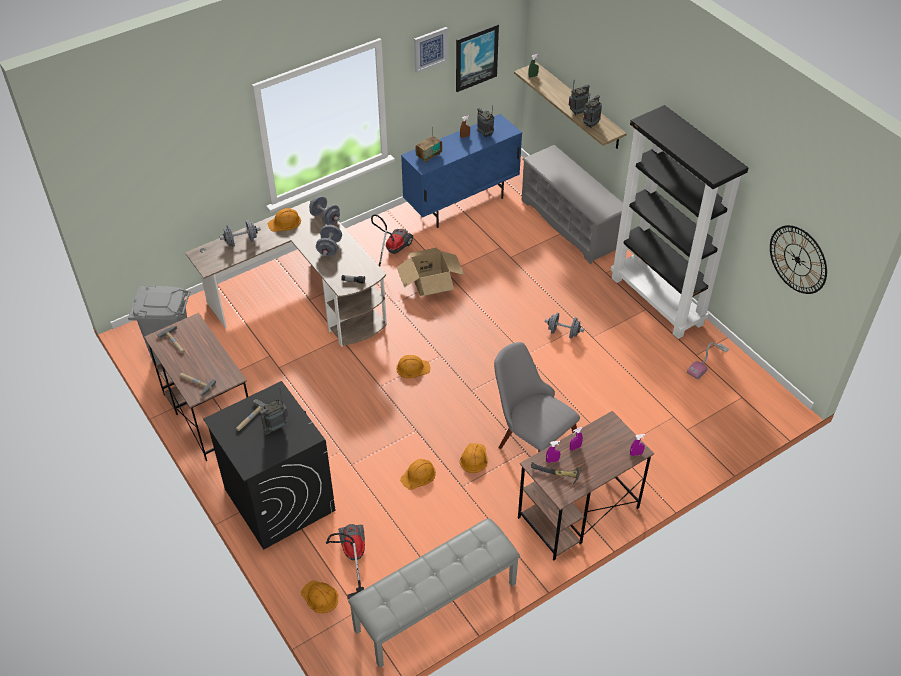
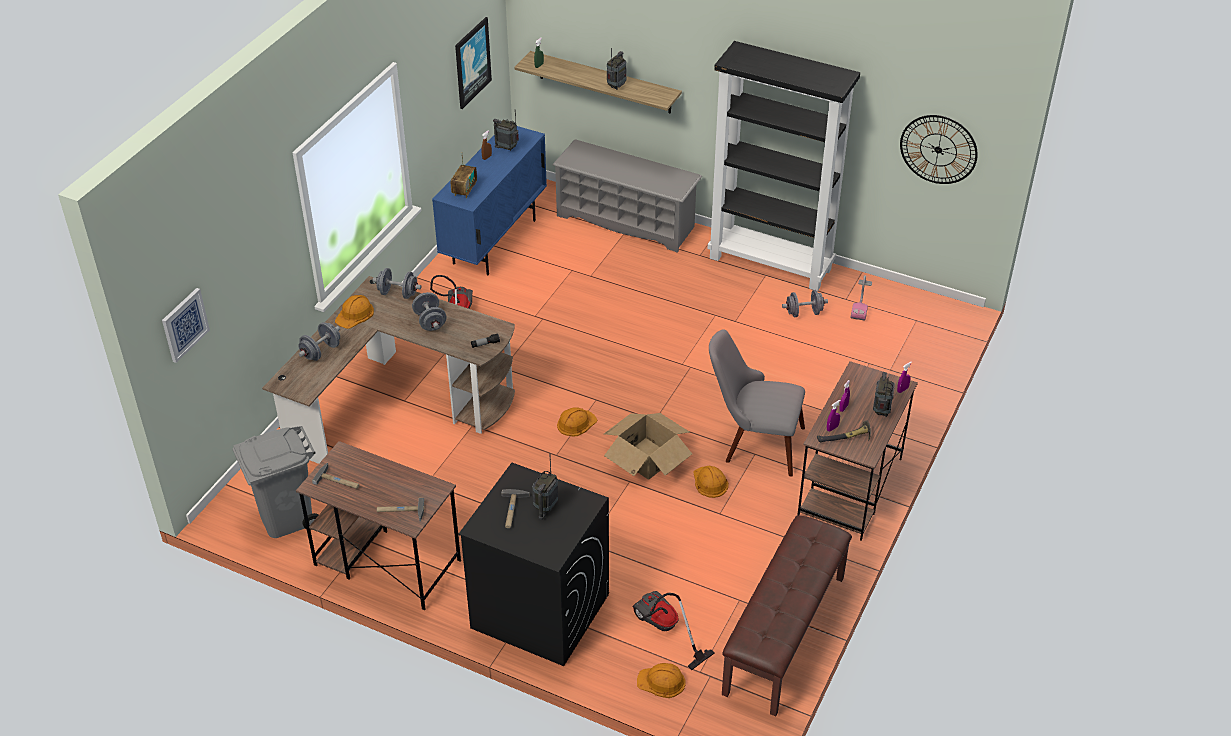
camera: 30 degrees left, 5 degrees down
(418, 475) = (667, 522): orange hard hat -> none
(430, 49) = (435, 63): picture -> picture (184, 324)
(430, 282) = (525, 332): cardboard box -> cardboard box (646, 458)
(436, 607) = (785, 635): grey bench -> brown bench
(563, 332) = (703, 328): grey dumbbell -> grey dumbbell (804, 313)
(591, 124) = (639, 94): radio -> radio (881, 411)

